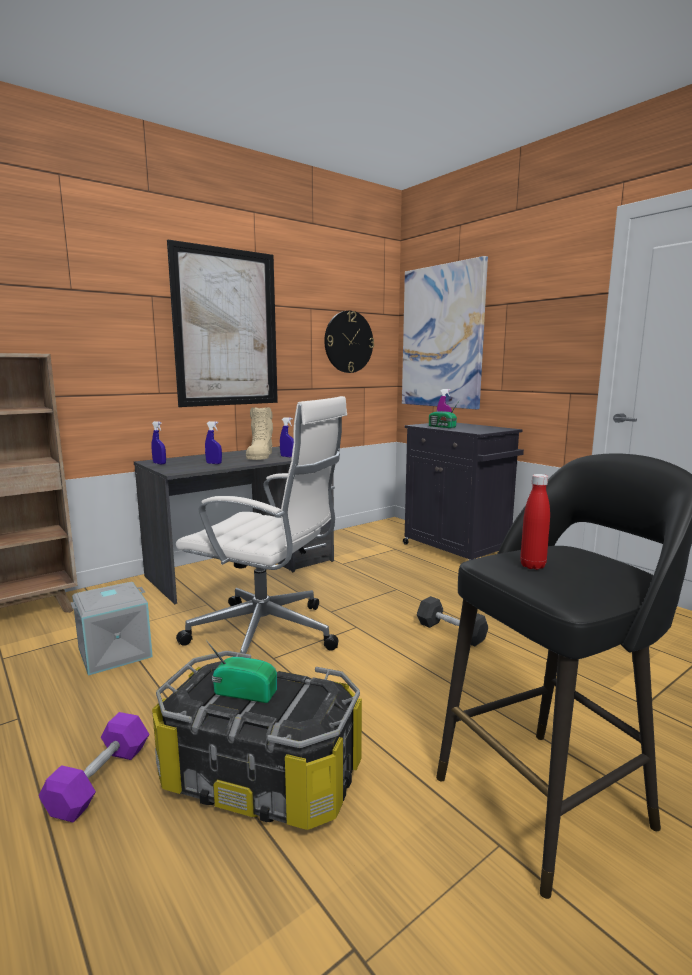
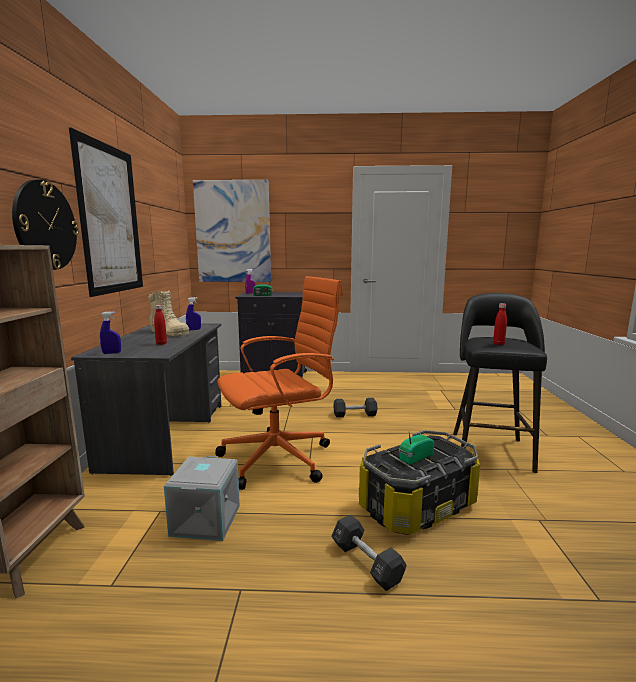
camera: 50 degrees left, 0 degrees up
(100, 780) = (366, 562): purple dumbbell -> black dumbbell
(214, 463) = (161, 343): blue spray bottle -> red bottle
(268, 636) = (280, 458): white office chair -> orange office chair
(348, 342) = (169, 233): wall clock -> wall clock (45, 225)

